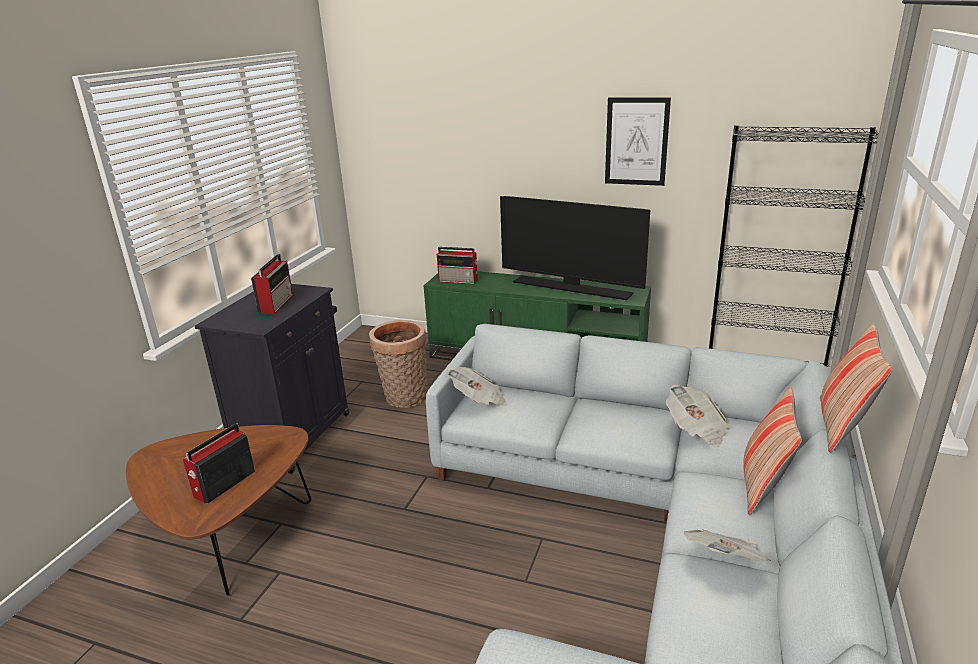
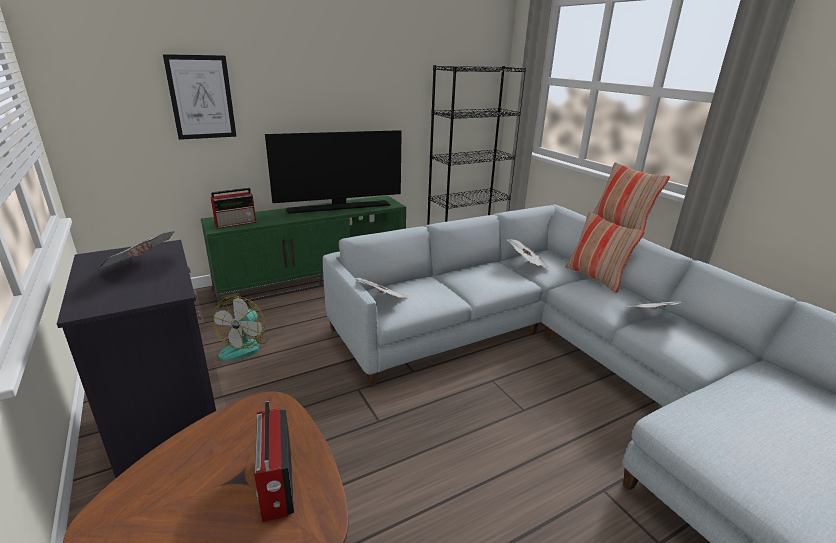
camera: 50 degrees left, 0 degrees up
(277, 303) = (140, 268): radio -> newspaper
(404, 398) = (245, 346): basket -> fan
(636, 141) = (368, 79): picture -> picture (201, 97)

